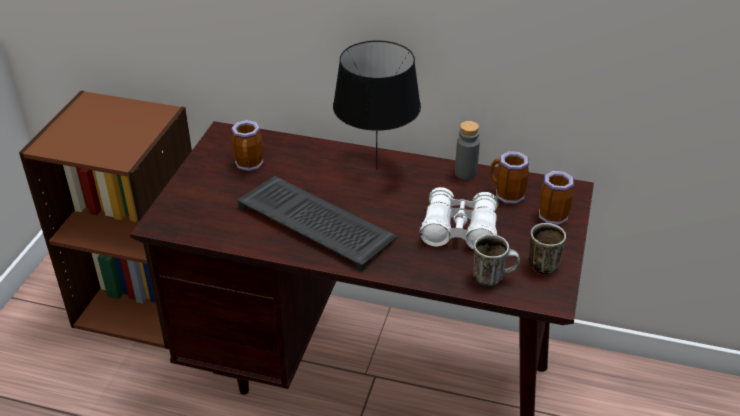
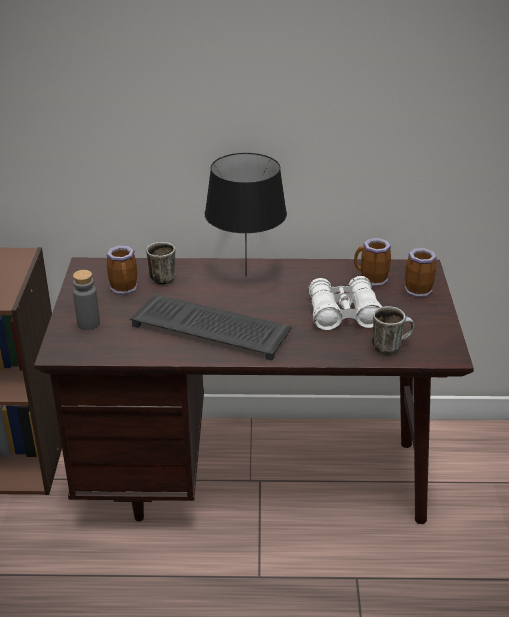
camera: 15 degrees left, 5 degrees down
(465, 173) = (327, 268): grey bottle -> grey bottle (88, 323)
(544, 262) = (428, 328): mug -> mug (163, 277)

